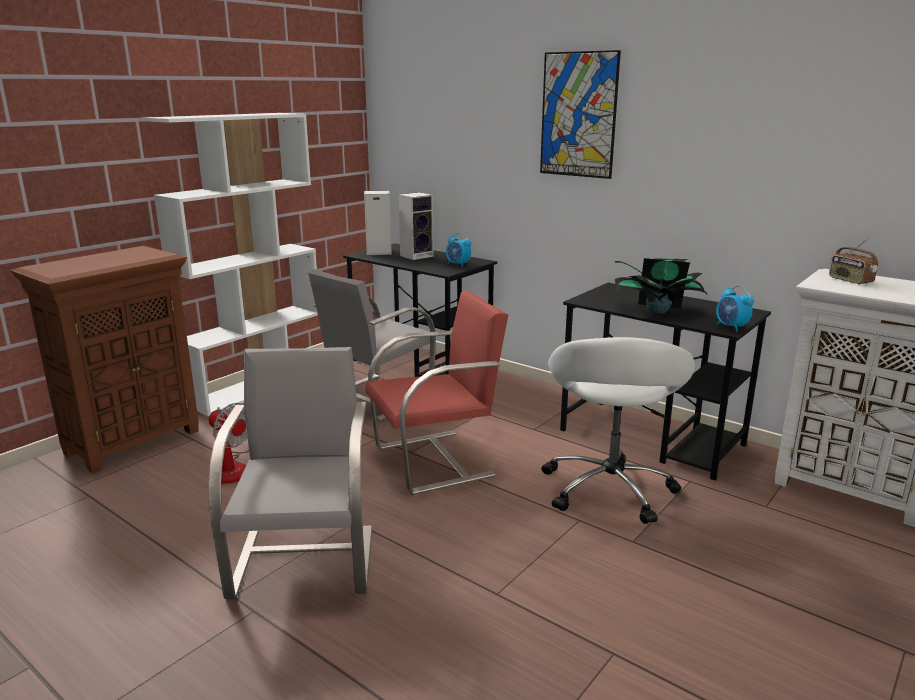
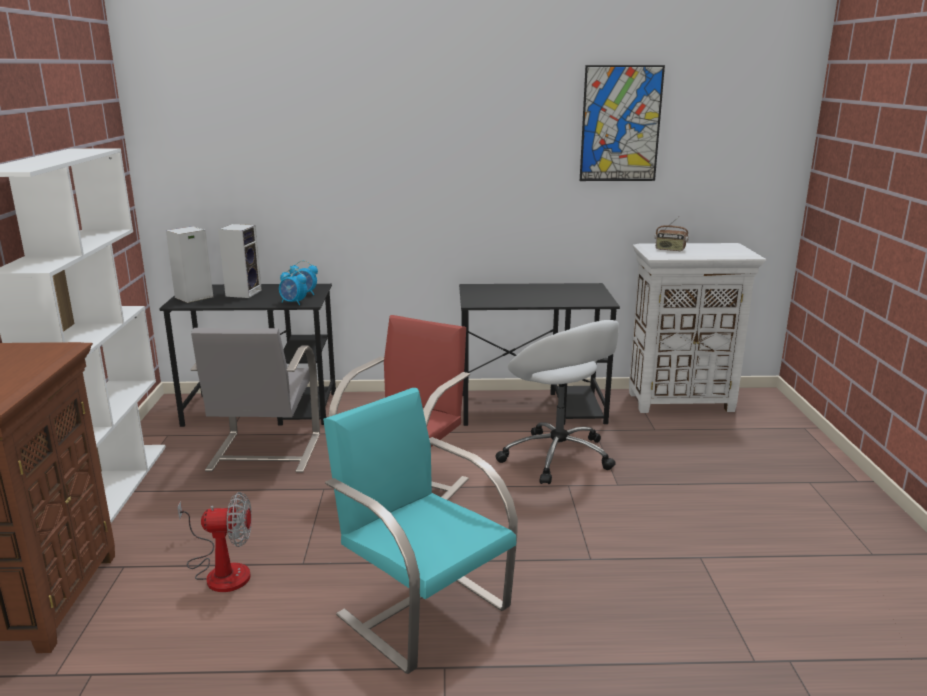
camera: 40 degrees left, 0 degrees up
(305, 559) = (422, 609): grey chair -> turquoise chair
(578, 115) = (411, 134): picture -> picture (620, 124)
(656, 310) = (537, 299): potted plant -> none
(731, 327) = (604, 300): alarm clock -> alarm clock (293, 302)

